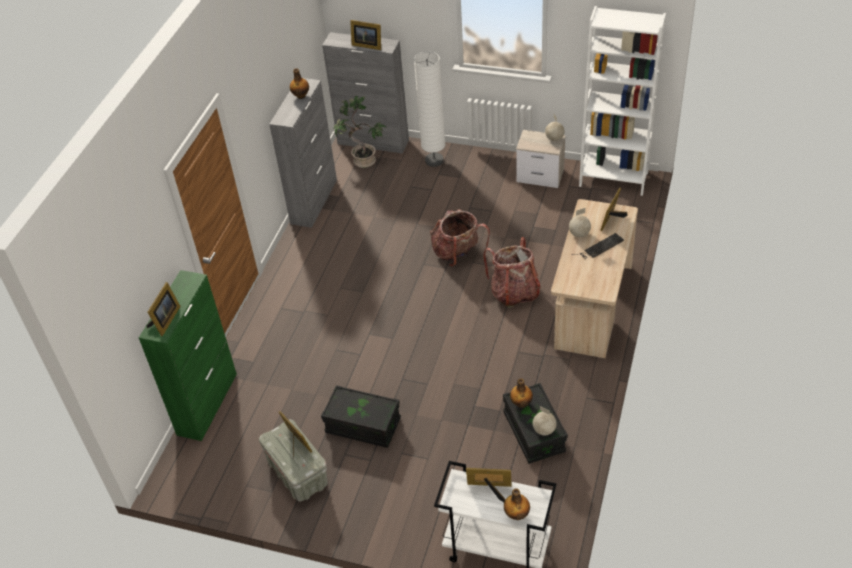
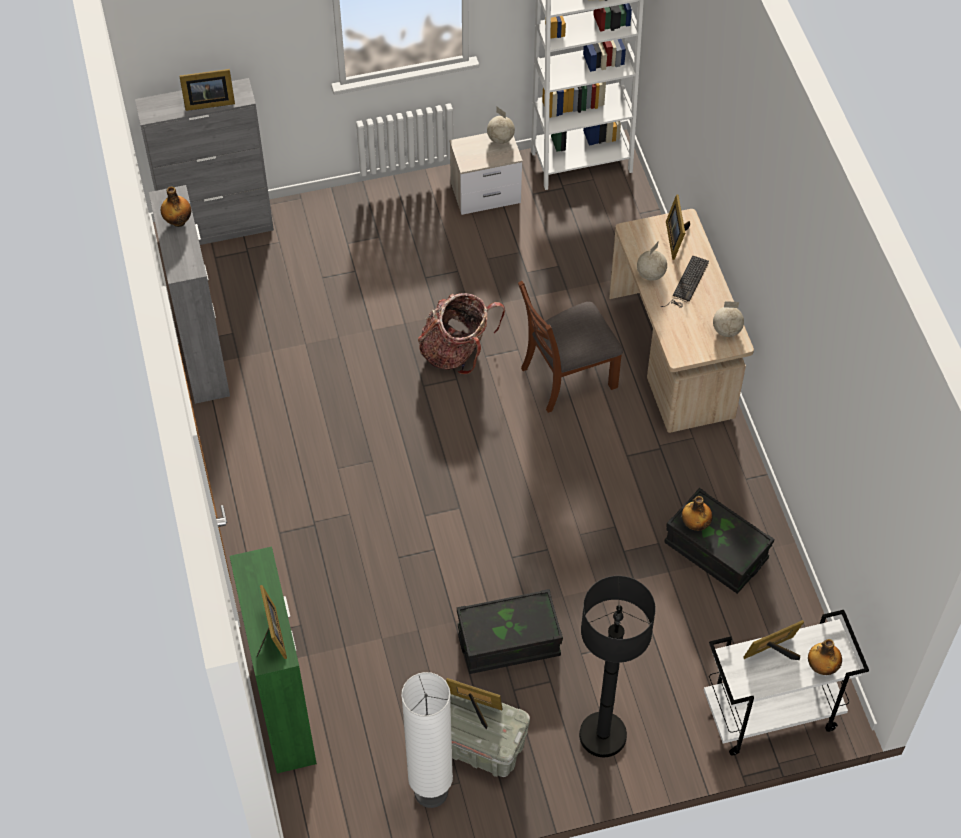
camera: 35 degrees left, 10 degrees up
(363, 161) = (226, 264): potted plant -> none
(378, 507) = (603, 735): none -> black floor lamp
(434, 161) = (326, 225): white floor lamp -> white floor lamp (431, 792)
(514, 292) = (567, 377): backpack -> brown chair
(544, 430) = (743, 546): globe -> globe (726, 330)

